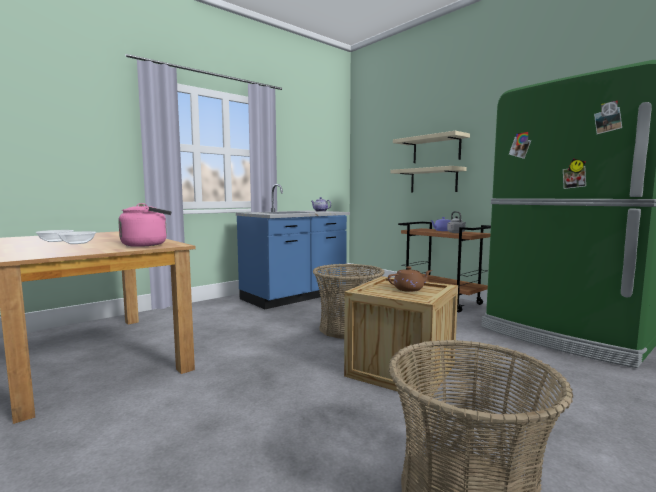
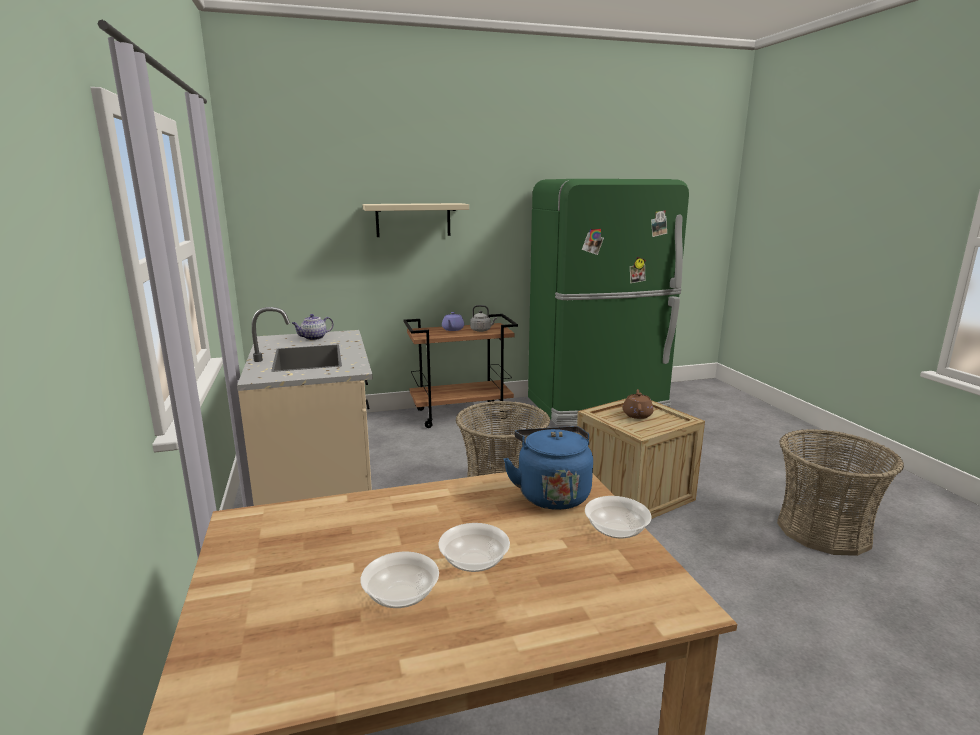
camera: 65 degrees left, 10 degrees up
(100, 250) = (616, 530): none -> bowl
(147, 244) = (551, 493): pink kettle -> blue kettle
(294, 297) = (321, 492): blue counter -> beige counter
(433, 180) = (412, 262): beige shelf -> none

